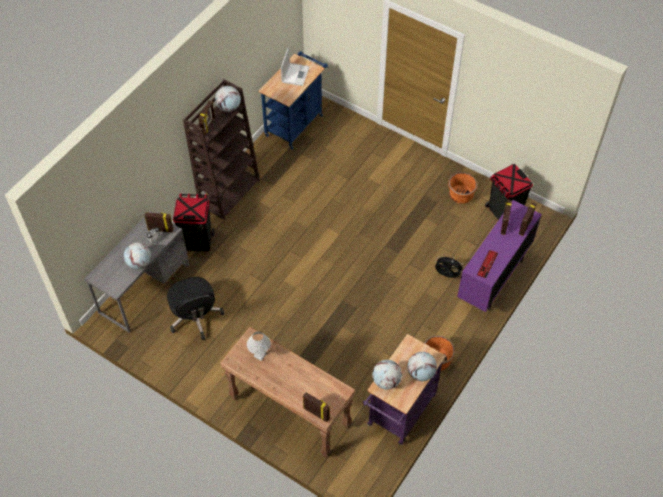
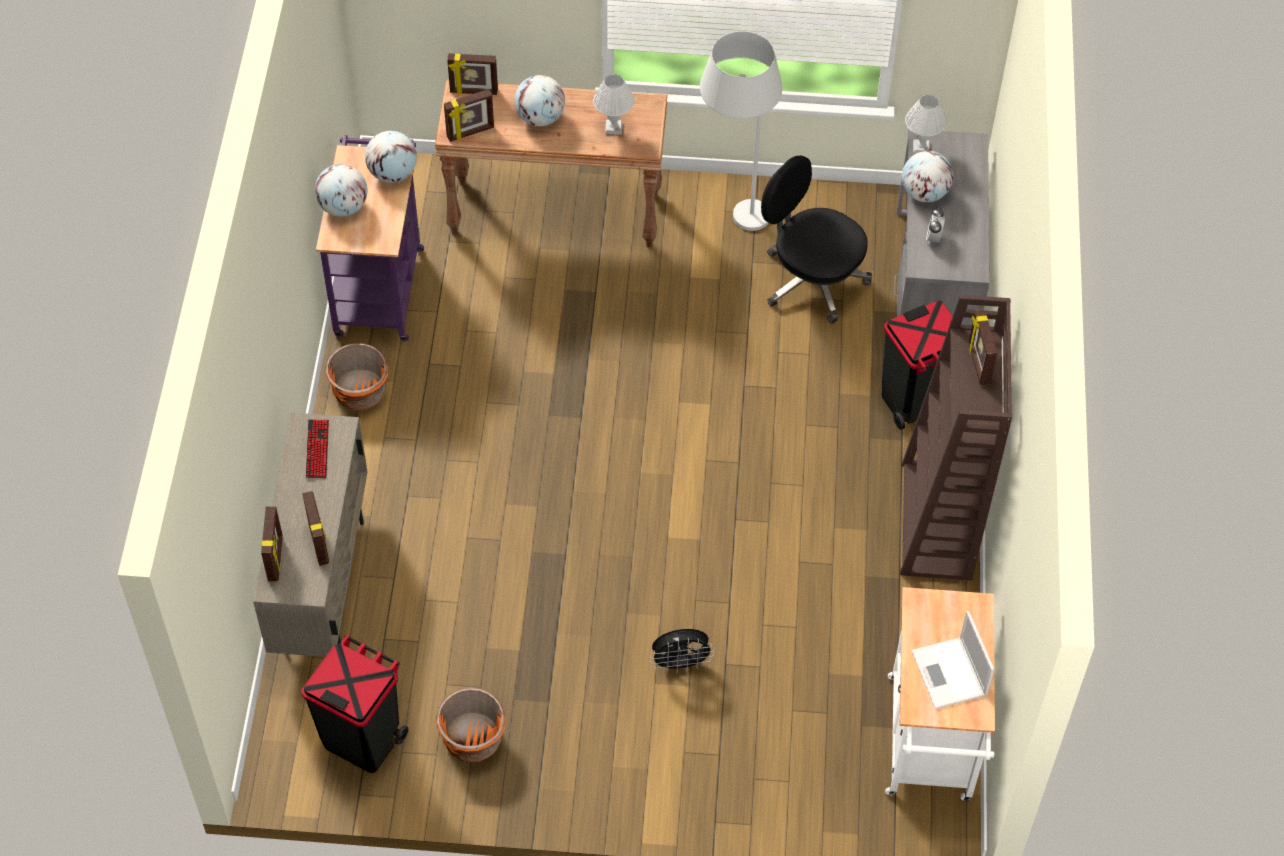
camera: 150 degrees right, 0 degrees up
(119, 286) = (922, 147): none -> white table lamp
(160, 229) = (940, 260): picture frame -> picture frame (470, 132)
(208, 364) = (732, 222): none -> white floor lamp
(228, 107) = (975, 421): globe -> globe (540, 118)
(296, 123) = (929, 747): blue cart -> white cart
(447, 275) = (416, 550): black fan -> black fan (680, 664)
(493, 280) = (322, 582): purple cabinet -> beige cabinet

